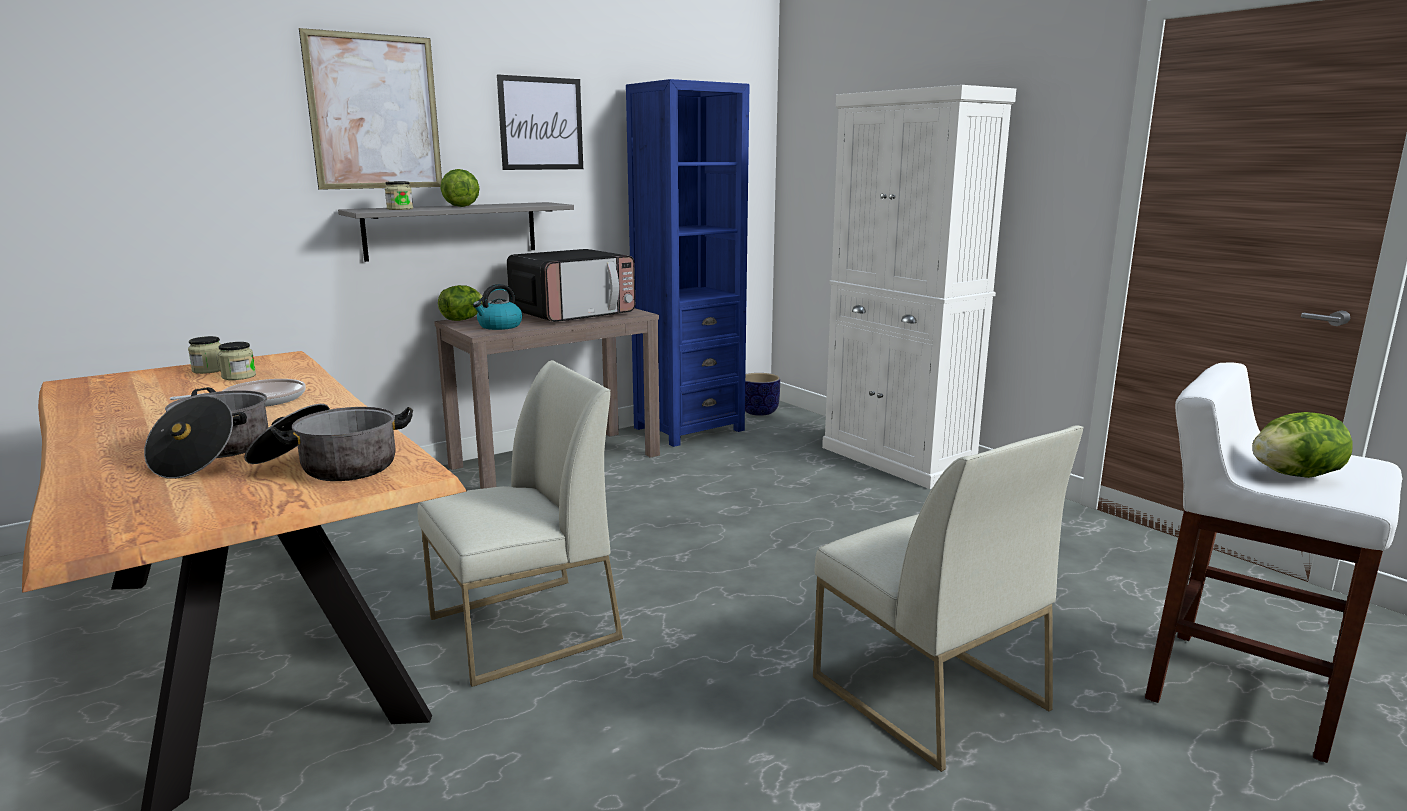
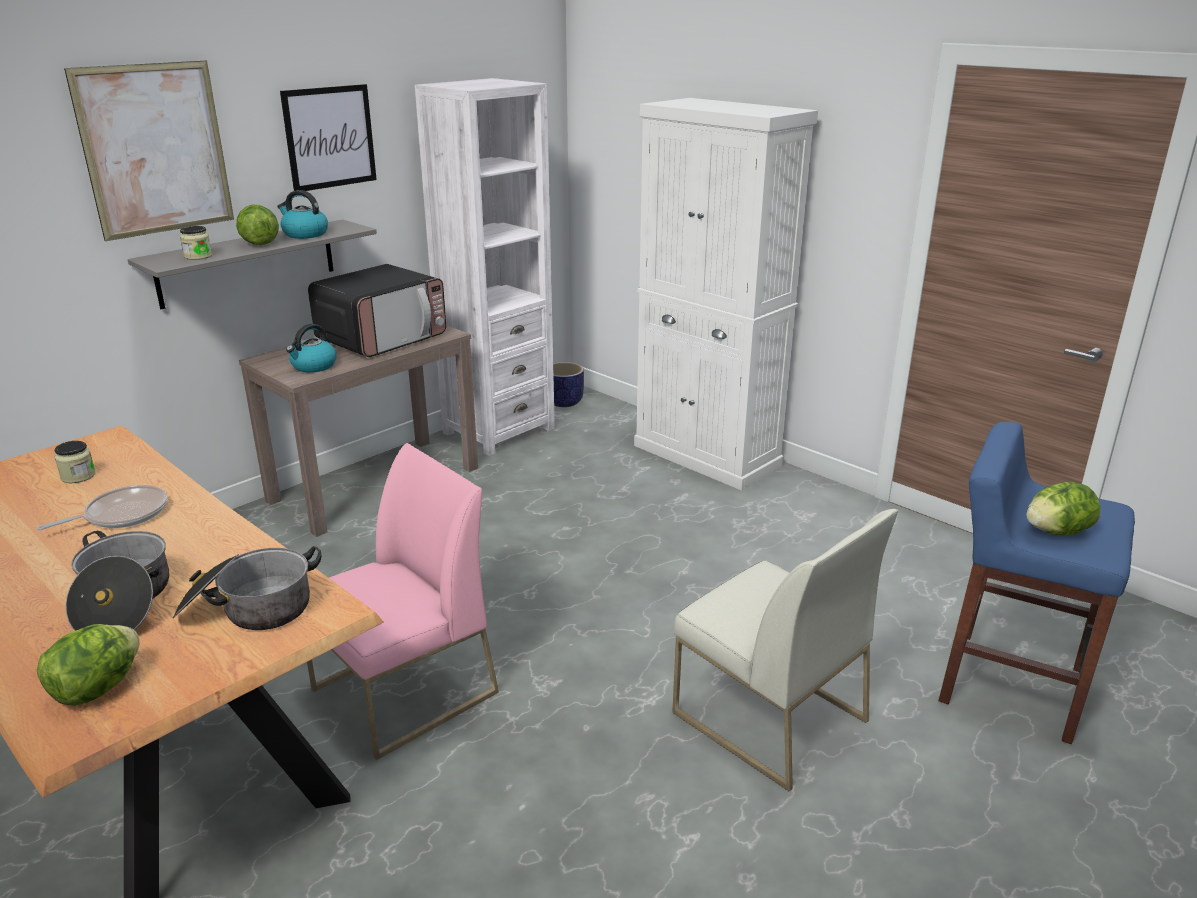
camera: 10 degrees left, 10 degrees up
(209, 370) = (39, 467): jar -> none
(462, 319) = (269, 356): lettuce -> lettuce (97, 688)
(506, 205) = (304, 234): none -> kettle
(523, 629) = (404, 692): white chair -> pink chair
(688, 429) = (498, 430): blue bookcase -> white bookcase
(1239, 690) = (1008, 684): white stool -> blue stool

